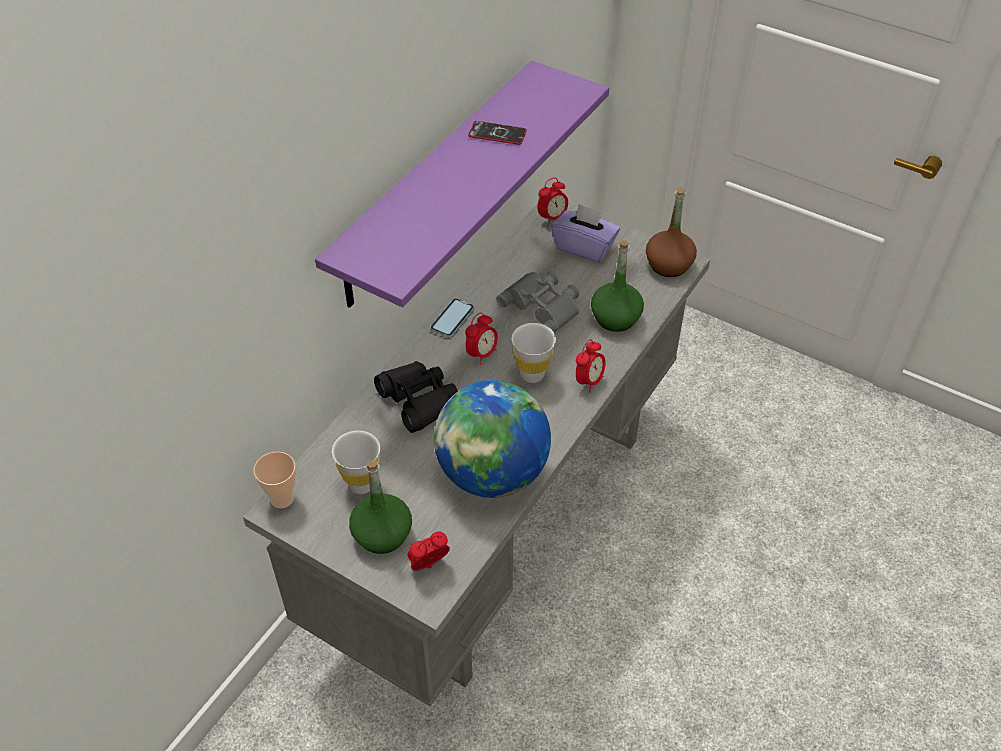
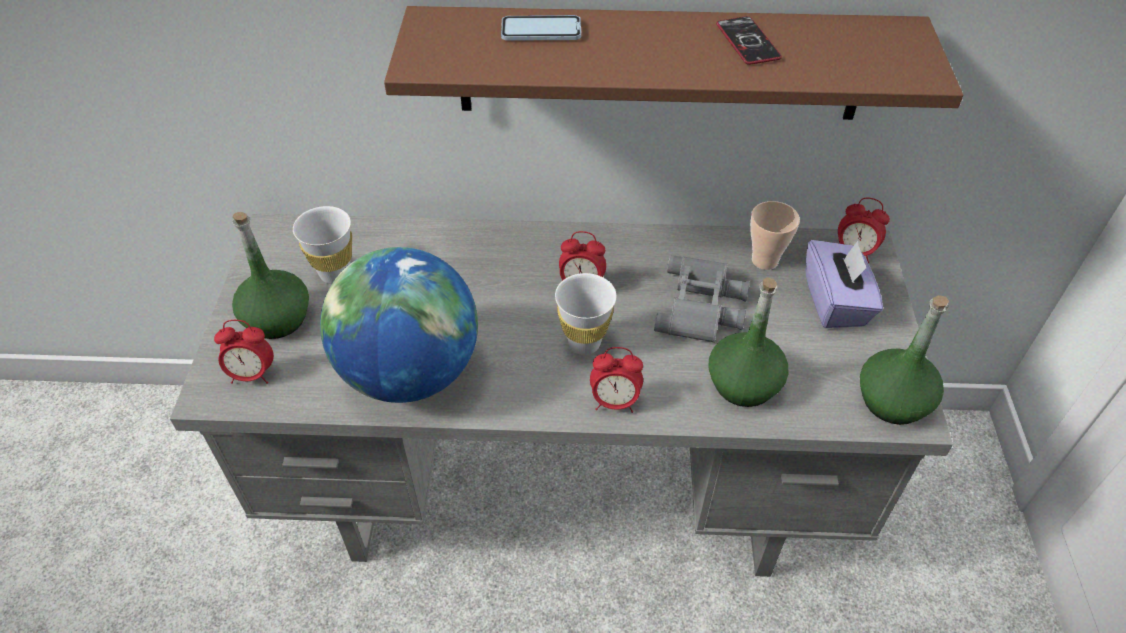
camera: 60 degrees right, 0 degrees up
(282, 499) = (286, 228): cup -> cup (764, 260)
(419, 401) = (475, 266): black binoculars -> none
(429, 566) = (252, 374): alarm clock -> alarm clock turned 150 degrees clockwise
(435, 185) = (660, 64): purple shelf -> brown shelf
(452, 319) = (613, 240): phone -> phone (541, 31)
(669, 265) = (892, 401): brown bottle -> green bottle

